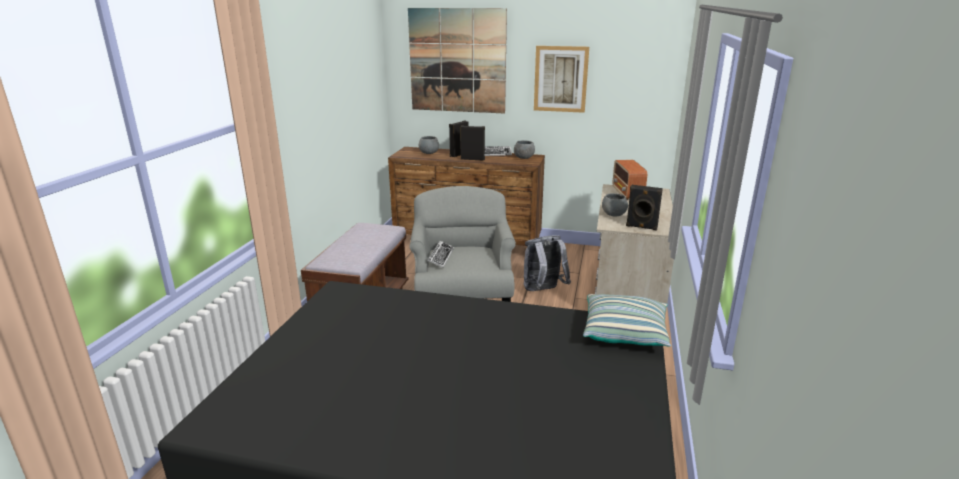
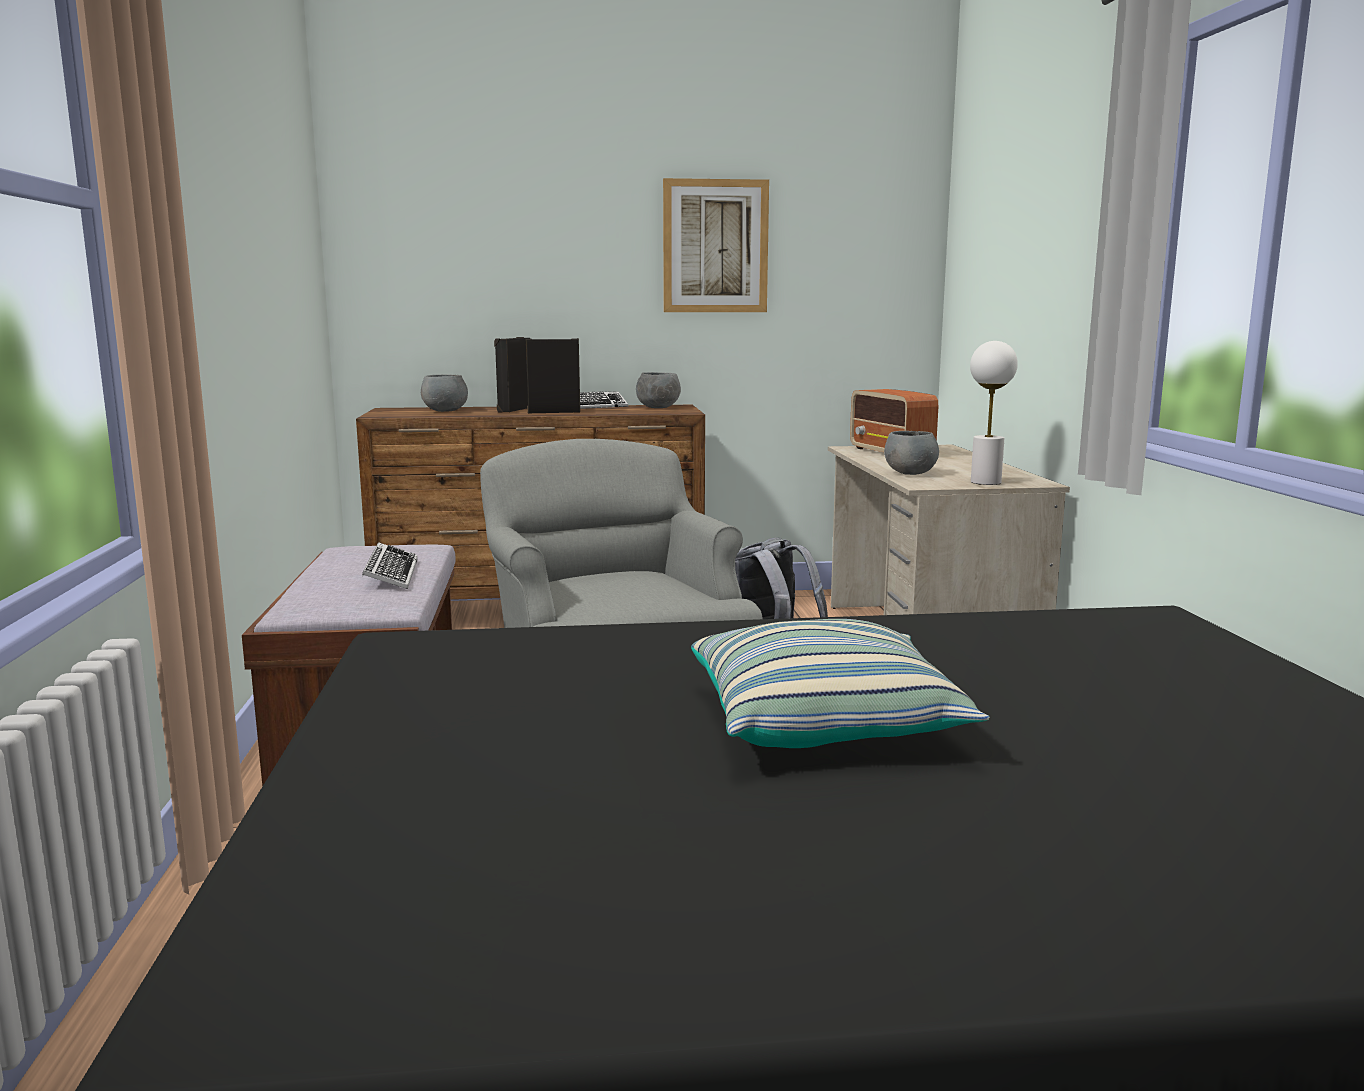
camera: 20 degrees left, 10 degrees down
(440, 257) = (572, 591): keyboard -> keyboard (391, 574)
(457, 61) = (494, 213): picture -> none
(625, 332) = (1151, 629): pillow -> pillow (825, 723)
(641, 227) = (986, 482): black speaker -> white table lamp

